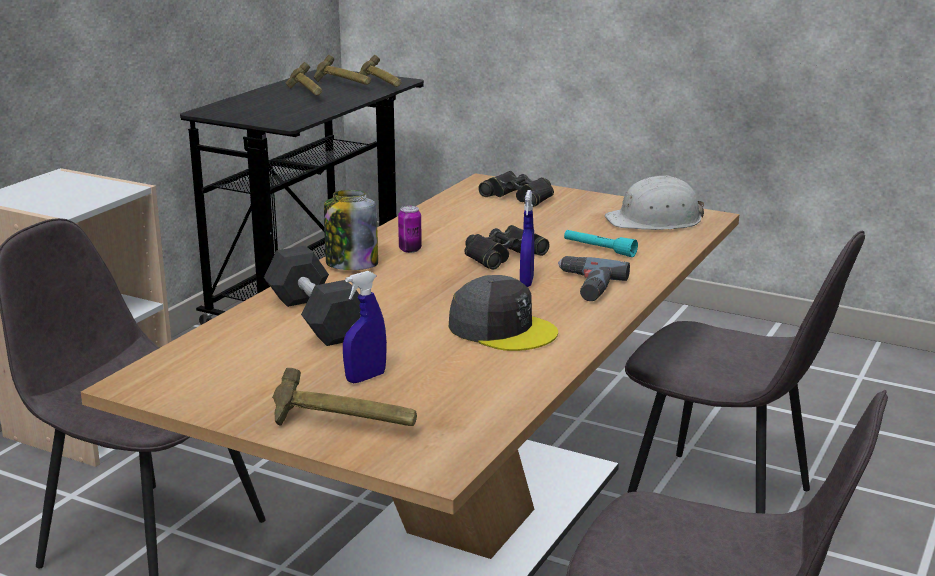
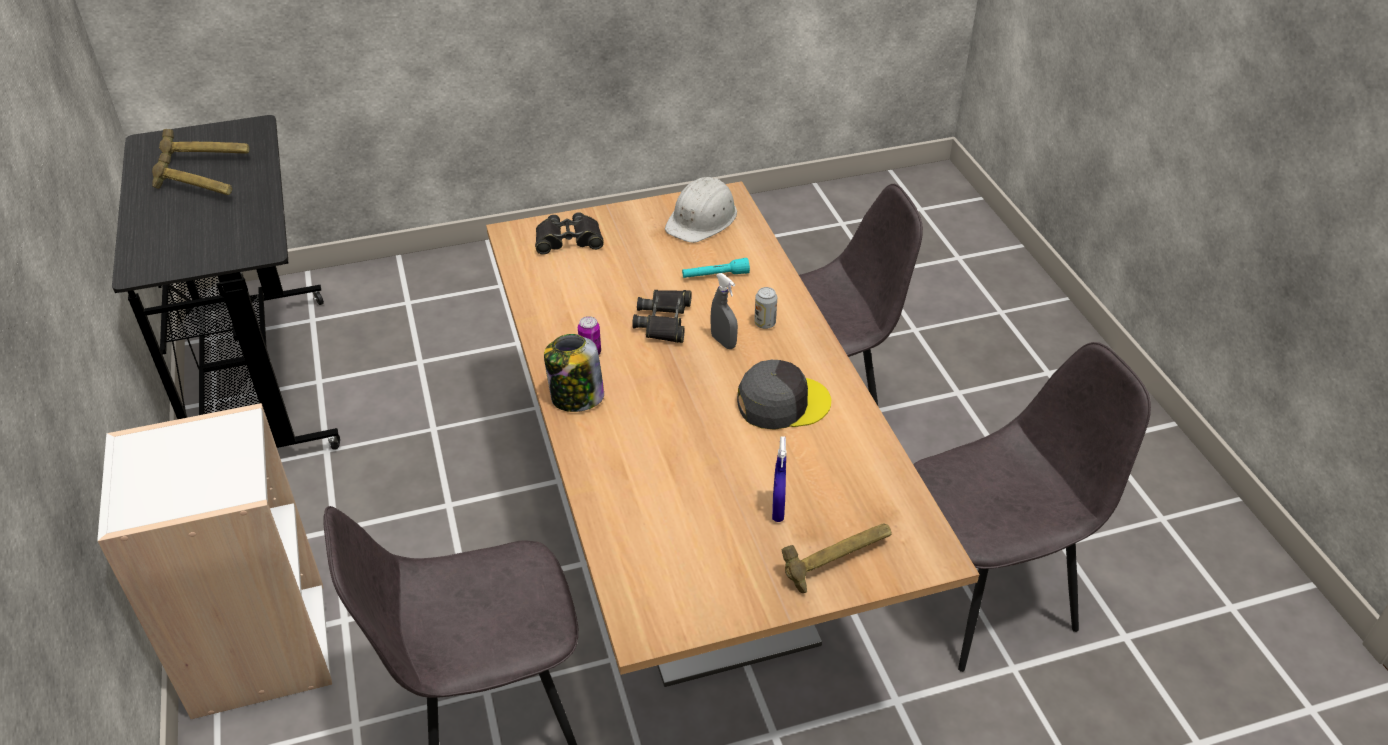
camera: 45 degrees left, 20 degrees up
(316, 318) = (651, 473): black dumbbell -> none
(381, 86) = (249, 144): hammer -> none
(526, 282) = (723, 342): blue spray bottle -> grey spray bottle
(585, 286) = (765, 323): power drill -> can

